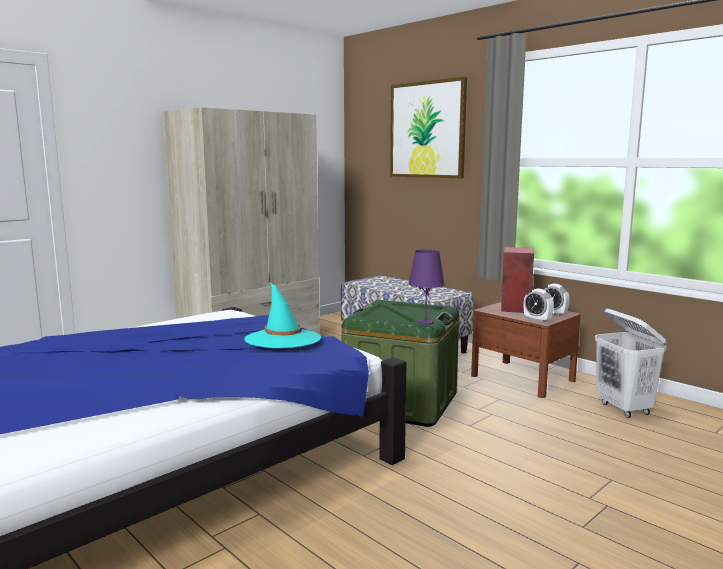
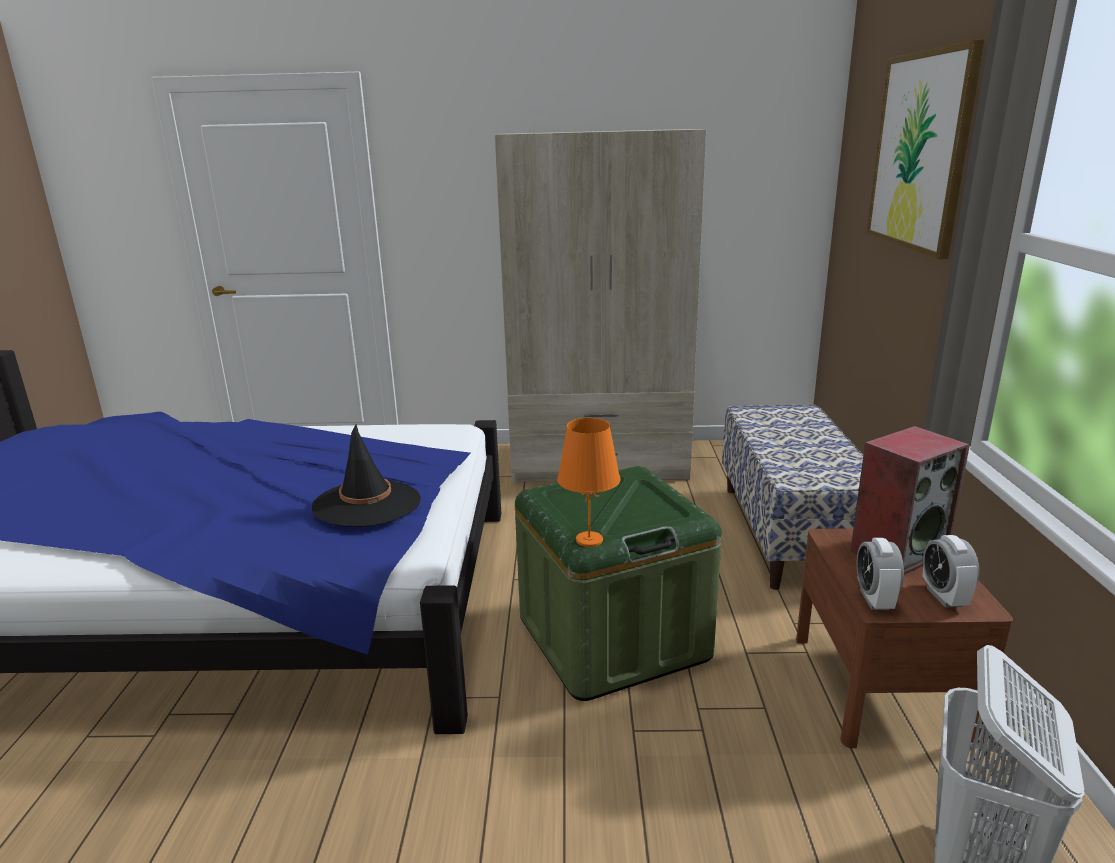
camera: 45 degrees right, 10 degrees up
(283, 339) = (367, 504): turquoise hat -> black hat
(425, 322) = (588, 540): purple table lamp -> orange table lamp

